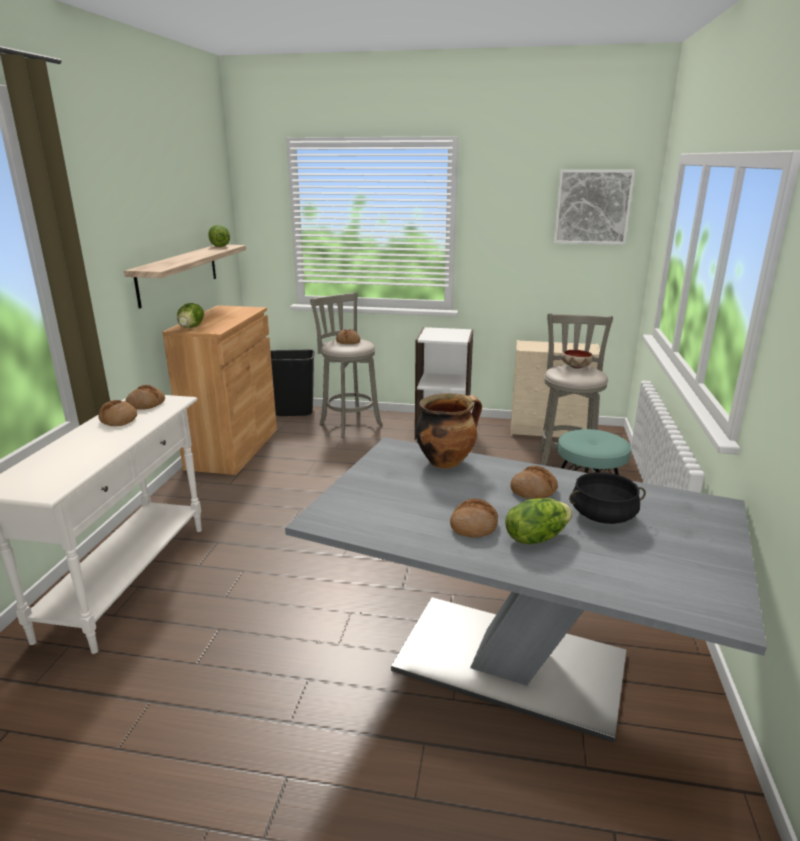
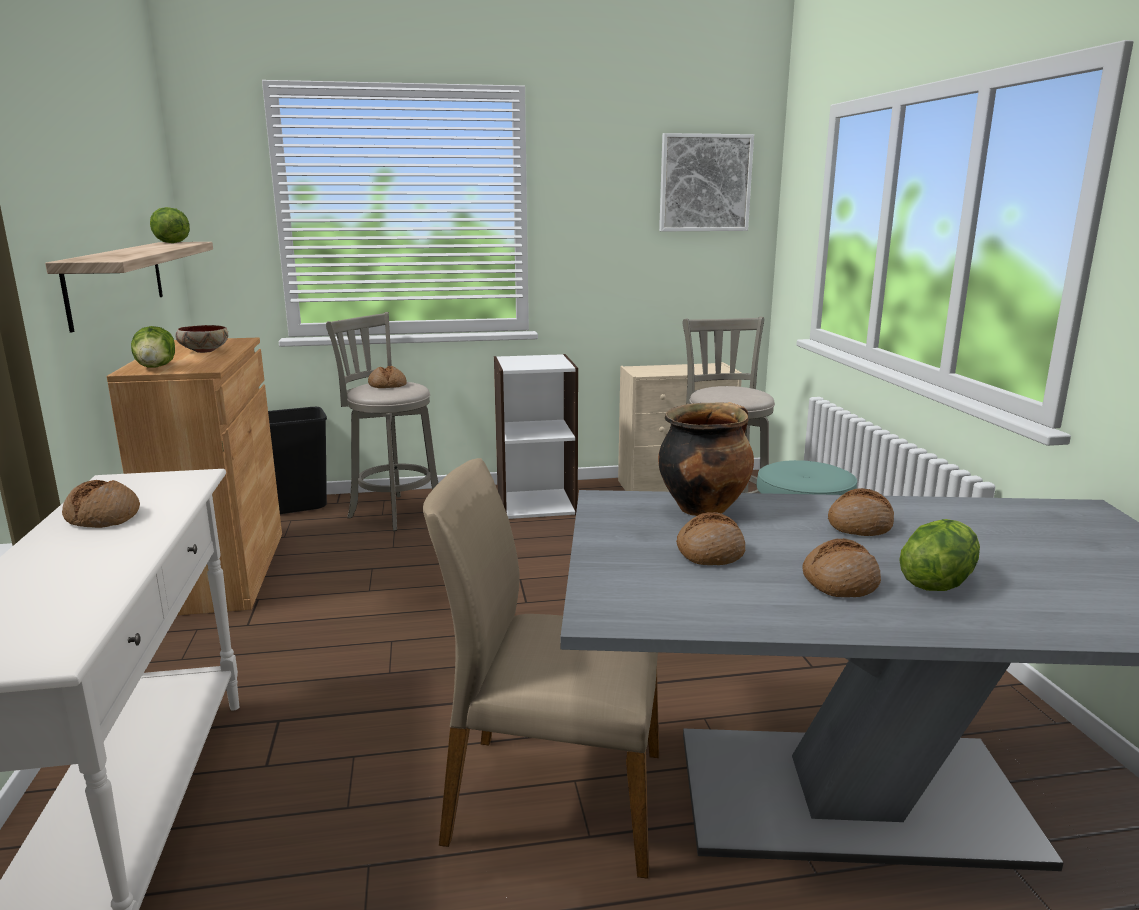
camera: 20 degrees left, 5 degrees down
(146, 404) = (137, 488): bread -> bread (710, 552)
(332, 618) = (553, 797): none -> beige chair
(575, 367) = (726, 387): bowl -> bowl (203, 351)
(603, 516) = (980, 541): black cooking pot -> none

